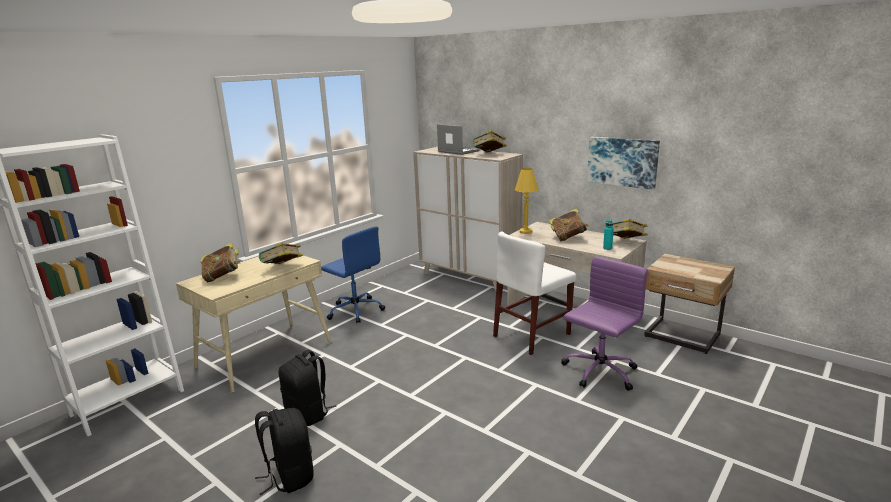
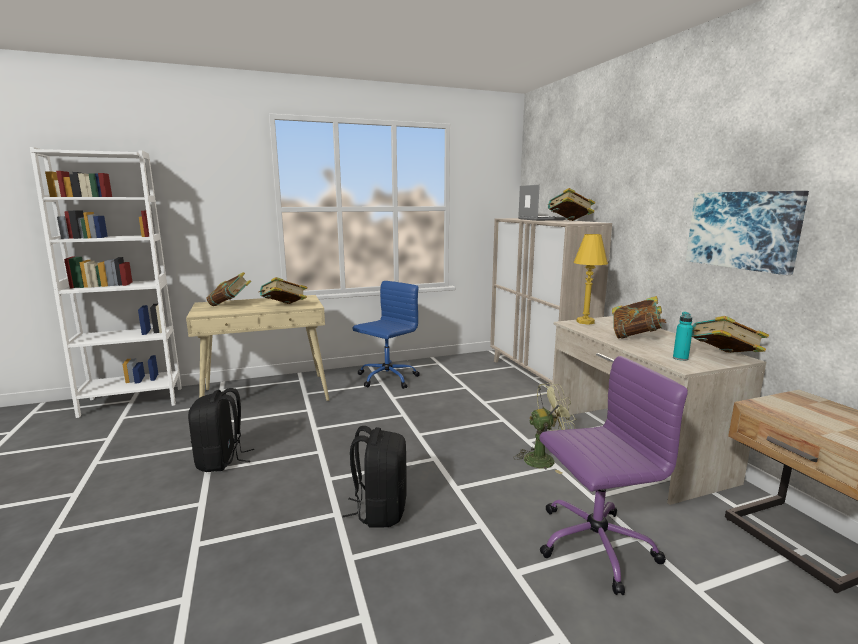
camera: 30 degrees right, 5 degrees down
(289, 476) = (122, 516): black backpack -> black backpack (380, 510)
(355, 310) = (386, 378): blue office chair -> blue office chair turned 120 degrees counterclockwise
(532, 335) = (545, 459): white chair -> green fan

